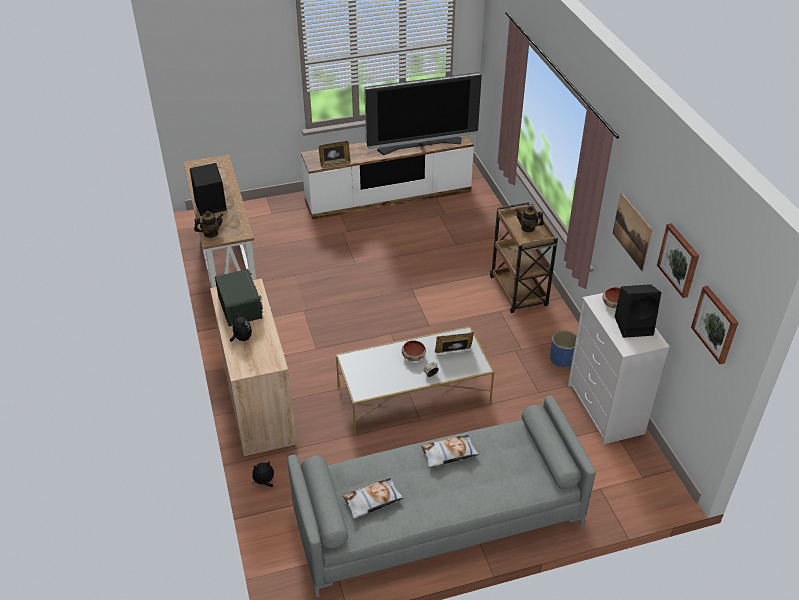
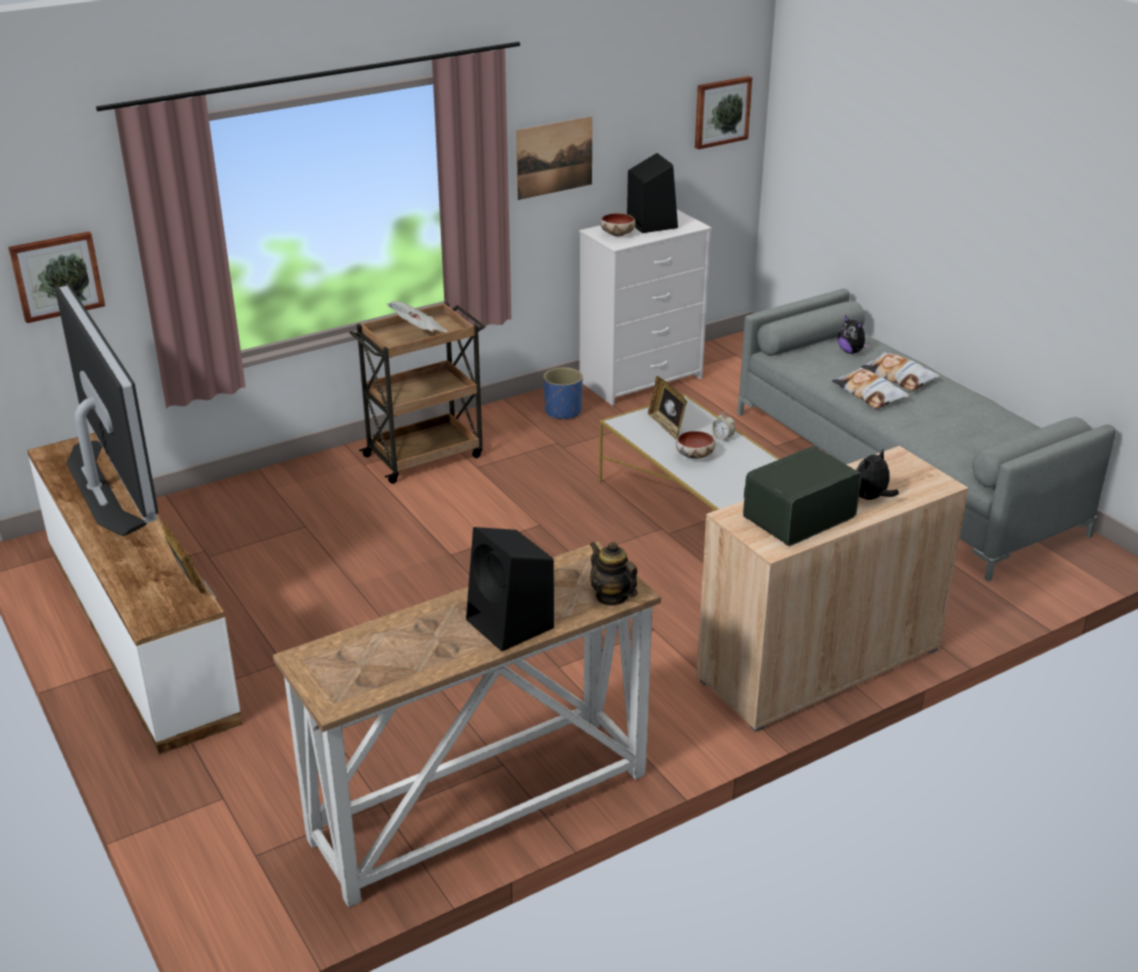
camera: 105 degrees left, 10 degrees down
(264, 482) = (966, 618): plush toy -> plush toy (851, 351)
(373, 501) = (987, 433): pillow -> pillow (899, 376)
(528, 228) = (418, 331): teapot -> newspaper
(679, 260) = (648, 103): picture -> picture (57, 276)

